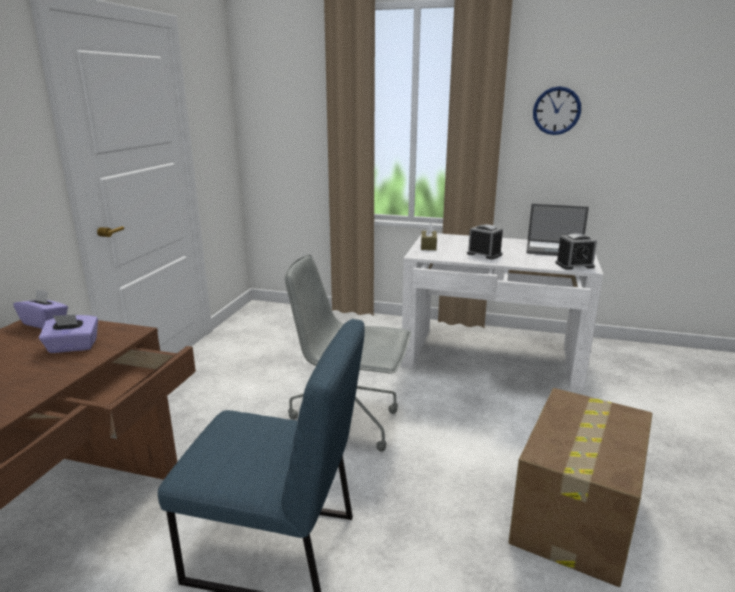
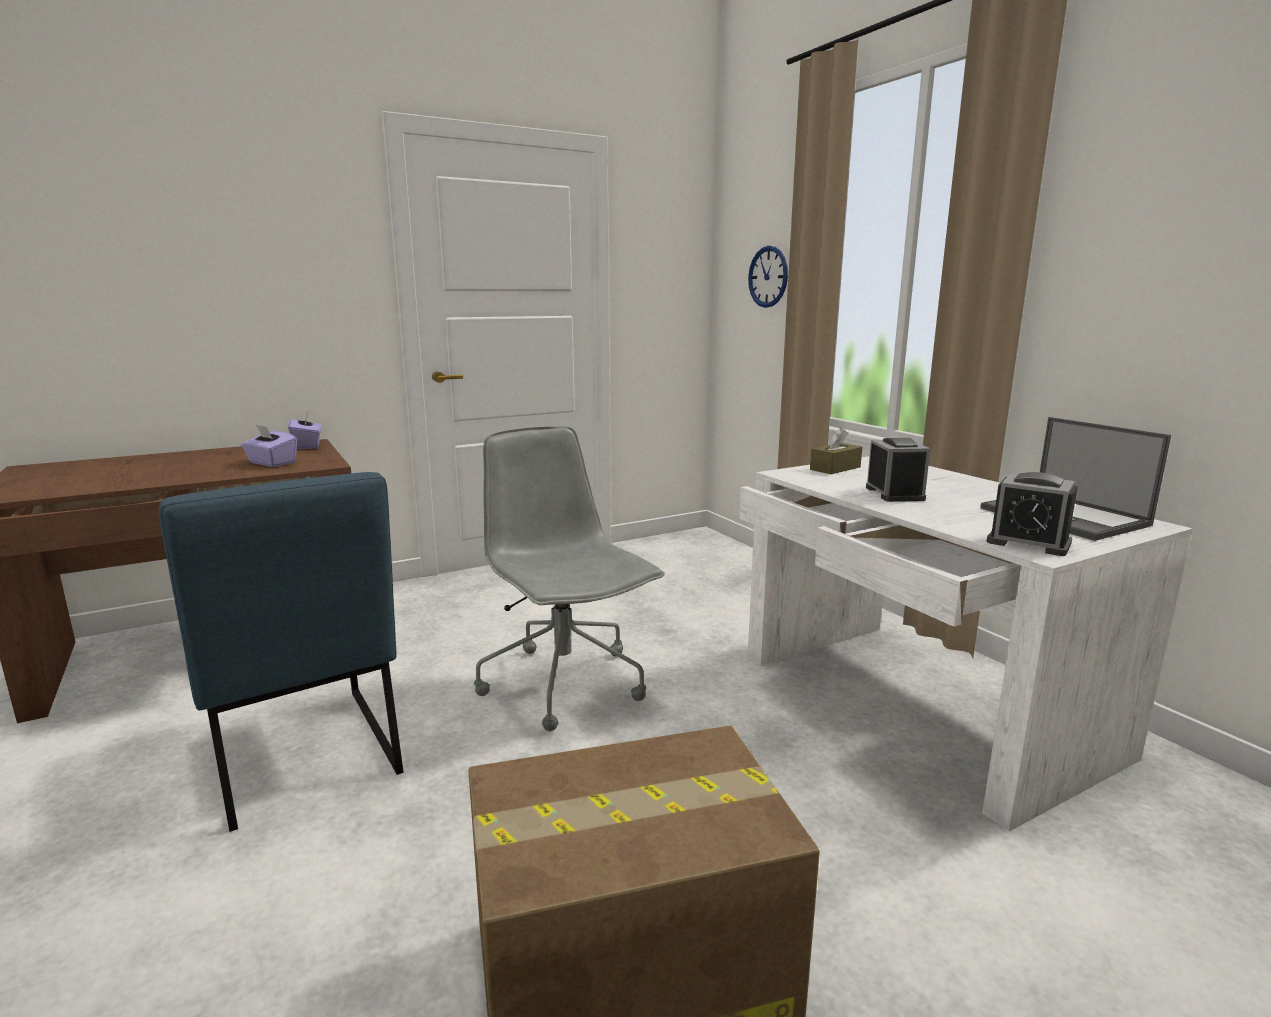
camera: 45 degrees right, 5 degrees down
(556, 111) = (1166, 225): wall clock -> wall clock (768, 277)

